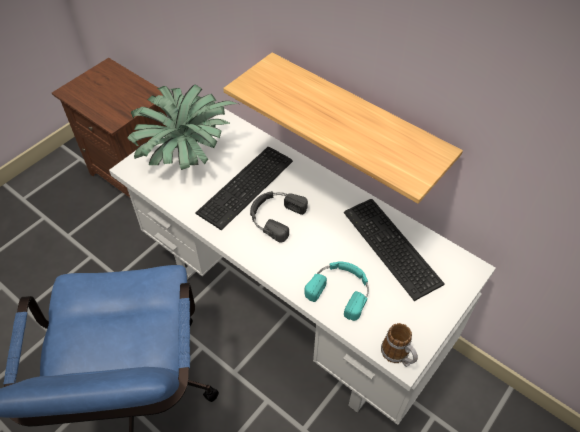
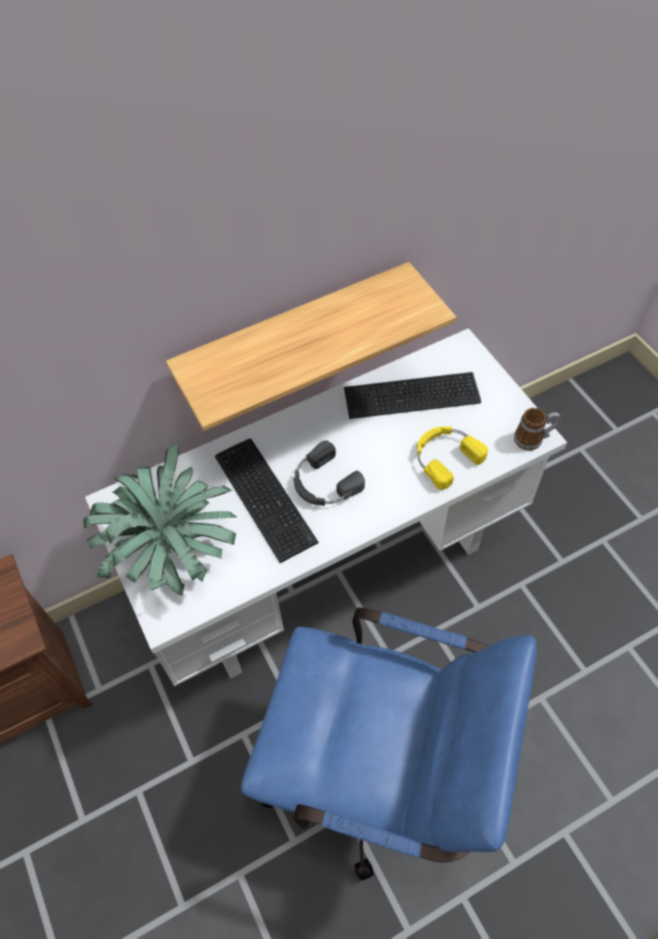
camera: 65 degrees left, 5 degrees up
(340, 290) = (445, 457): turquoise headphones -> yellow headphones

